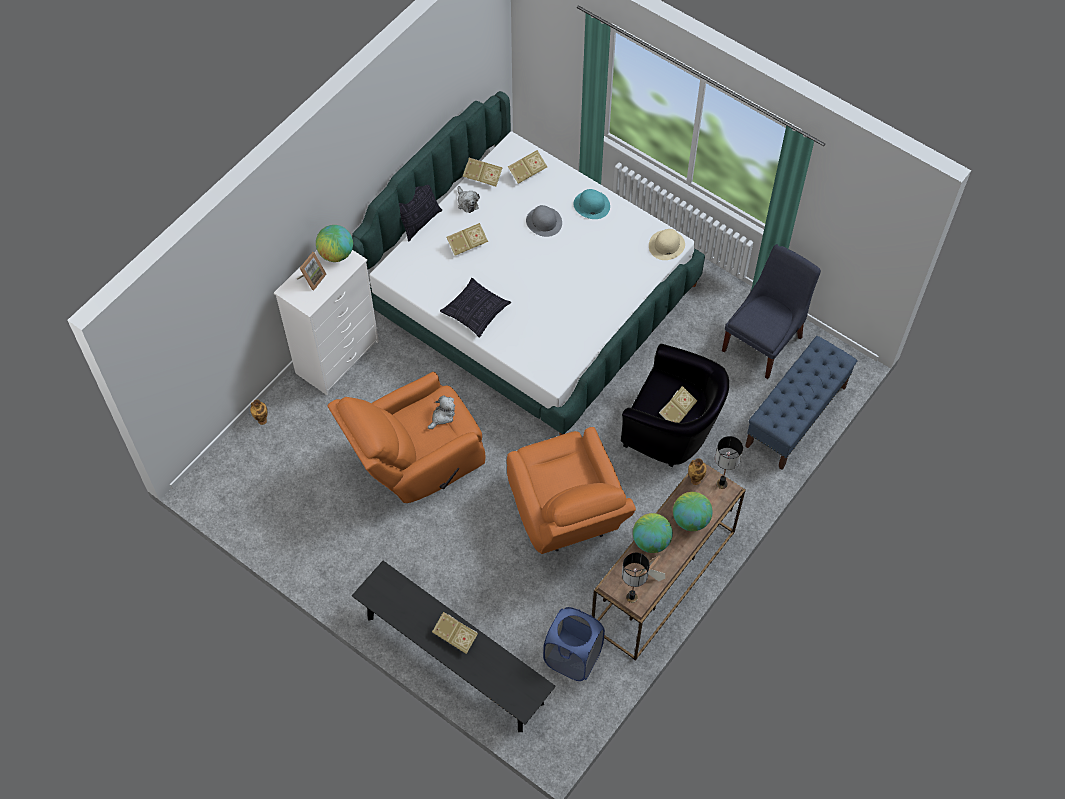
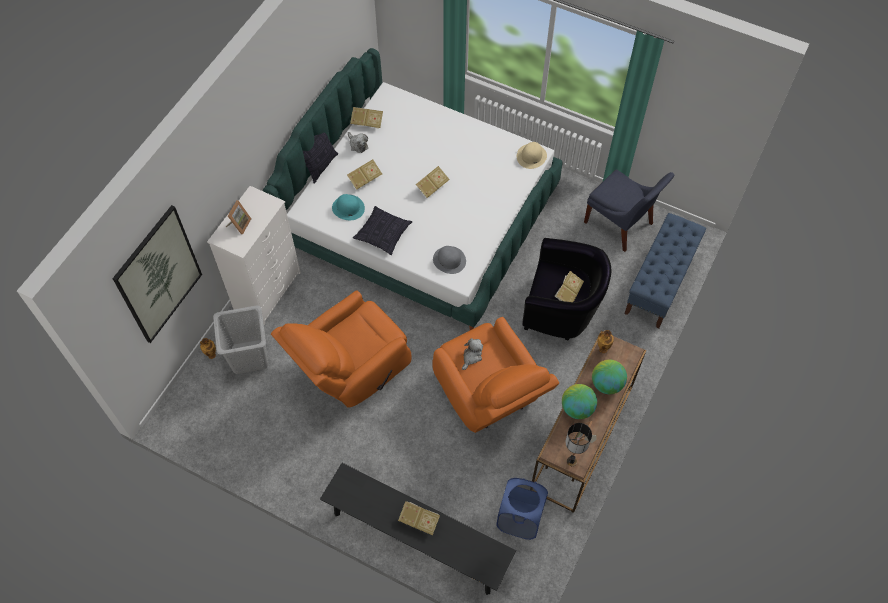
camera: 10 degrees left, 0 degrees up
(214, 323) = (158, 275): none -> picture
(303, 428) = (249, 356): none -> grey laundry basket
(336, 254) = (257, 200): globe -> none
(442, 416) = (370, 327): plush toy -> plush toy (471, 356)
(526, 172) = (403, 113): book -> book (432, 187)
(544, 222) = (425, 151): grey hat -> grey hat (449, 260)
(591, 205) = (462, 132): turquoise hat -> turquoise hat (348, 208)
(722, 484) = (626, 348): table lamp -> none
(764, 341) = (620, 225): blue chair -> blue chair turned 105 degrees clockwise

